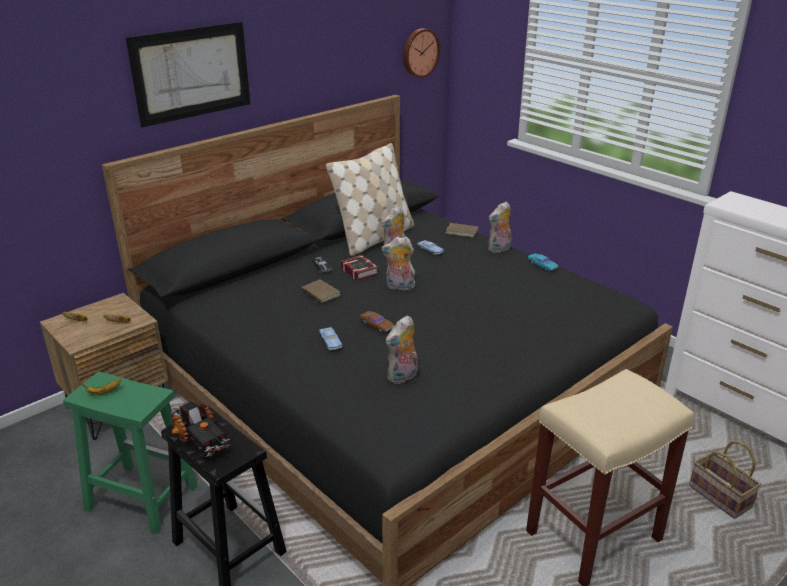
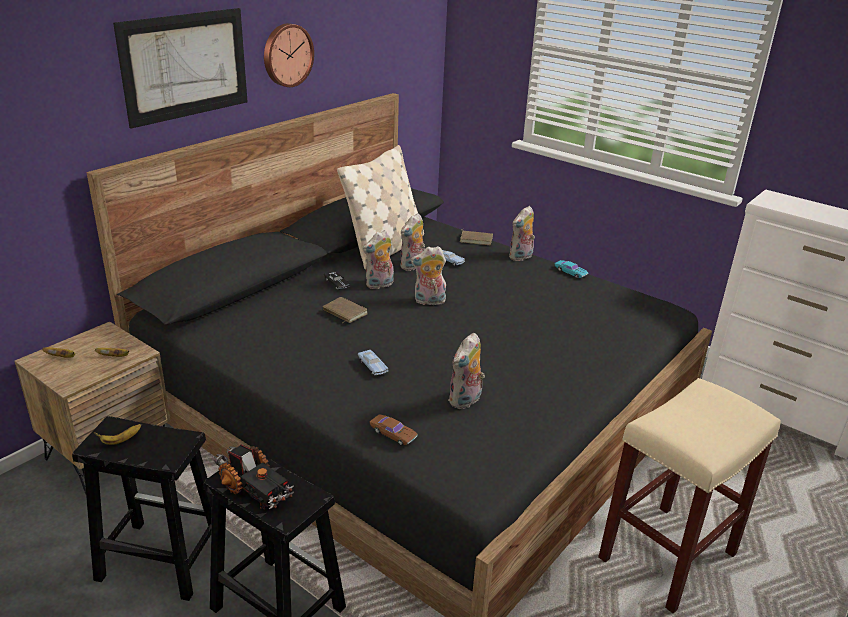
camera: 10 degrees left, 0 degrees up
(140, 498) = (159, 559): green stool -> black stool
(359, 270) = (379, 285): book -> plush toy
(376, 324) = (418, 344): brown toy car -> brown toy car (393, 433)
(419, 52) = (416, 47): wall clock -> wall clock (287, 55)
(717, 496) = (777, 503): basket -> none

